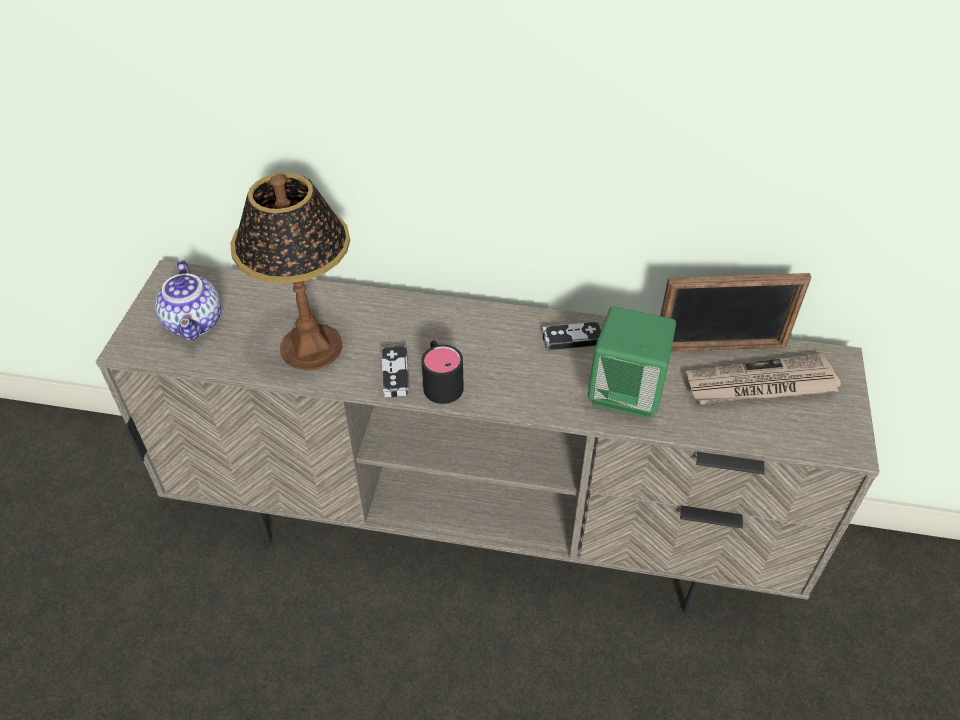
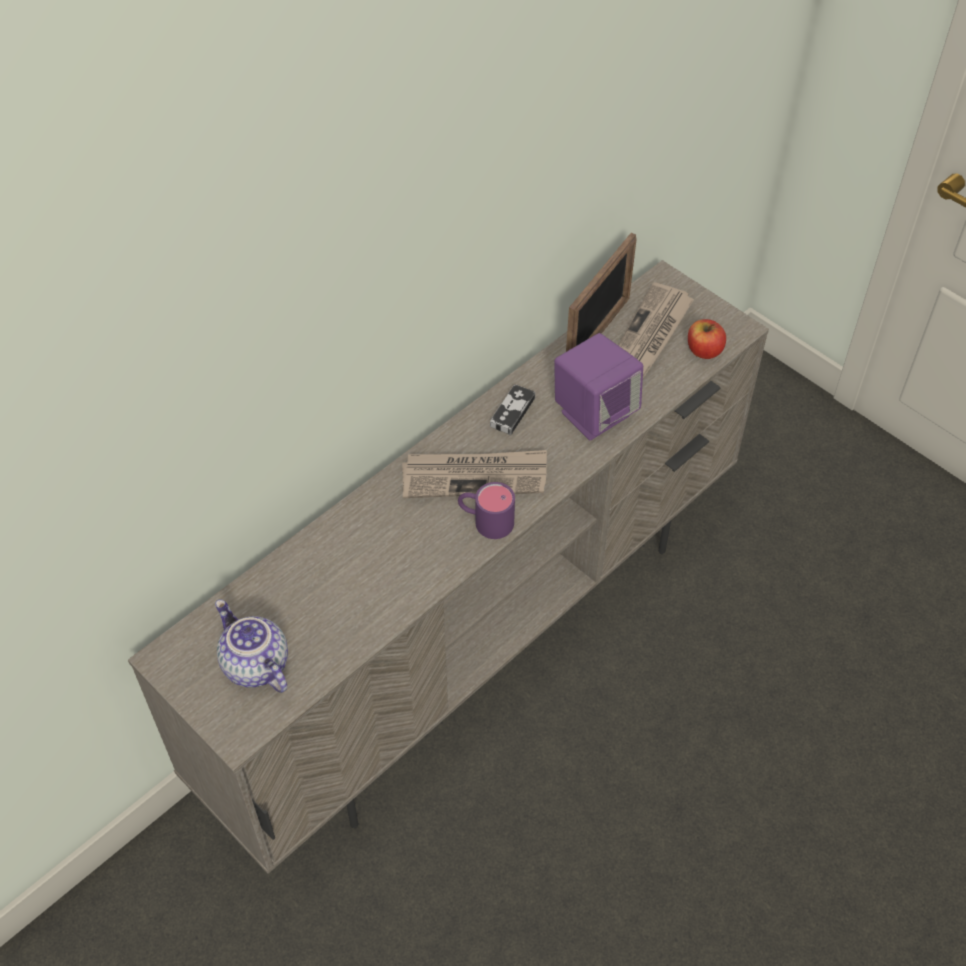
camera: 55 degrees left, 5 degrees up
(196, 323) = (254, 665): teapot -> teapot turned 150 degrees counterclockwise
(312, 347) = (367, 589): table lamp -> none
(395, 374) = (451, 546): game controller -> none
(441, 381) = (485, 520): black mug -> purple mug
(481, 351) = (475, 476): none -> newspaper
(626, 392) = (594, 413): green speaker -> purple speaker
(789, 434) = (704, 351): none -> apple

